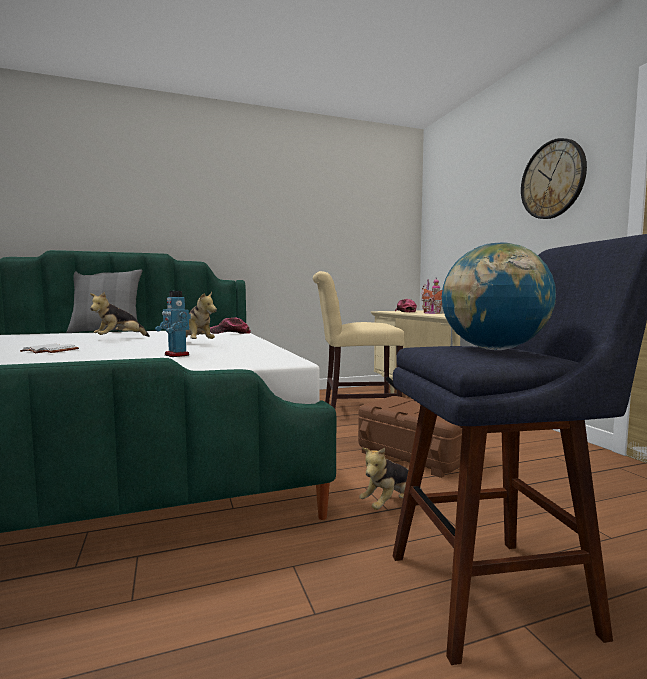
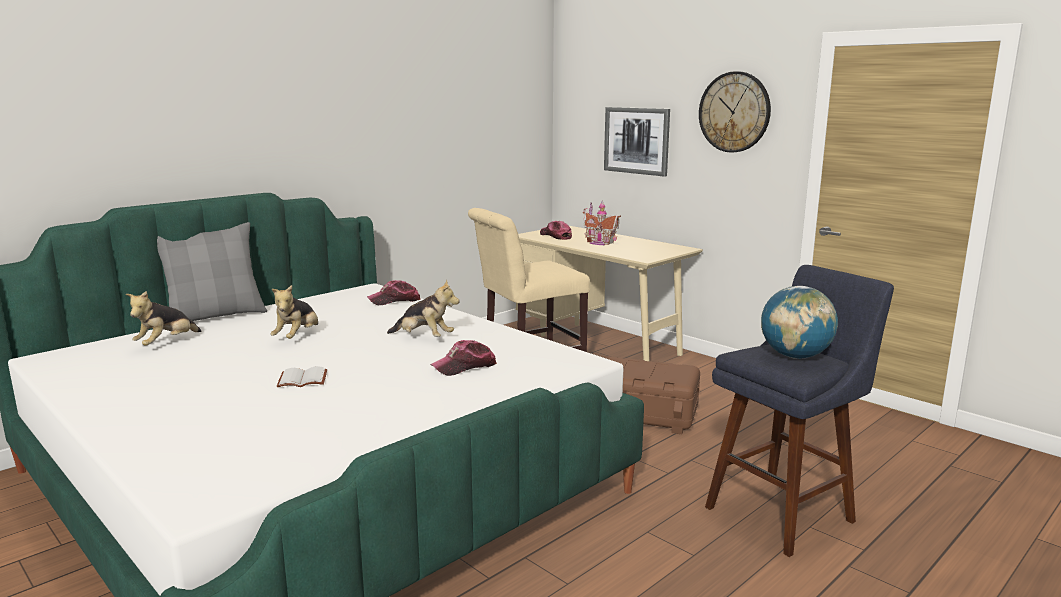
camera: 25 degrees left, 10 degrees up
(176, 355) = (464, 367): toy robot -> cap
(391, 505) = (667, 468): plush toy -> plush toy (166, 343)
(474, 229) = (636, 140): none -> picture

